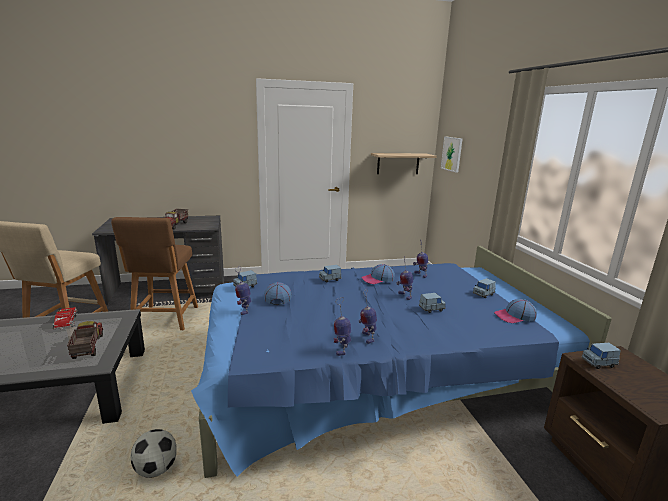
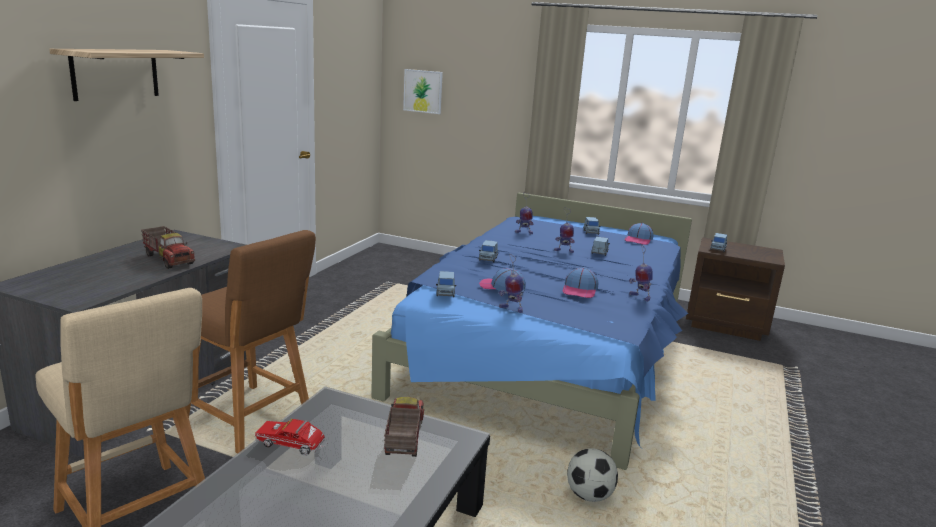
camera: 55 degrees left, 0 degrees up
(87, 347) = (403, 438): toy truck -> toy truck turned 75 degrees clockwise
(367, 337) = (626, 284): toy robot -> none
(378, 279) = (515, 245): cap -> cap (580, 290)
(398, 163) = (354, 108): shelf -> shelf (115, 74)

